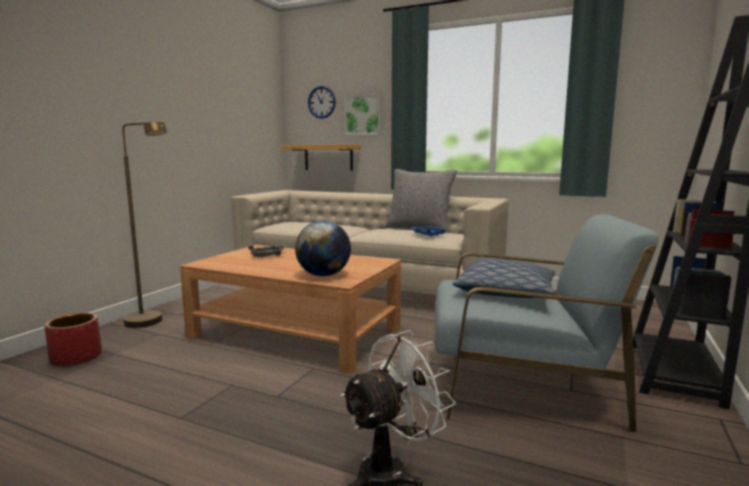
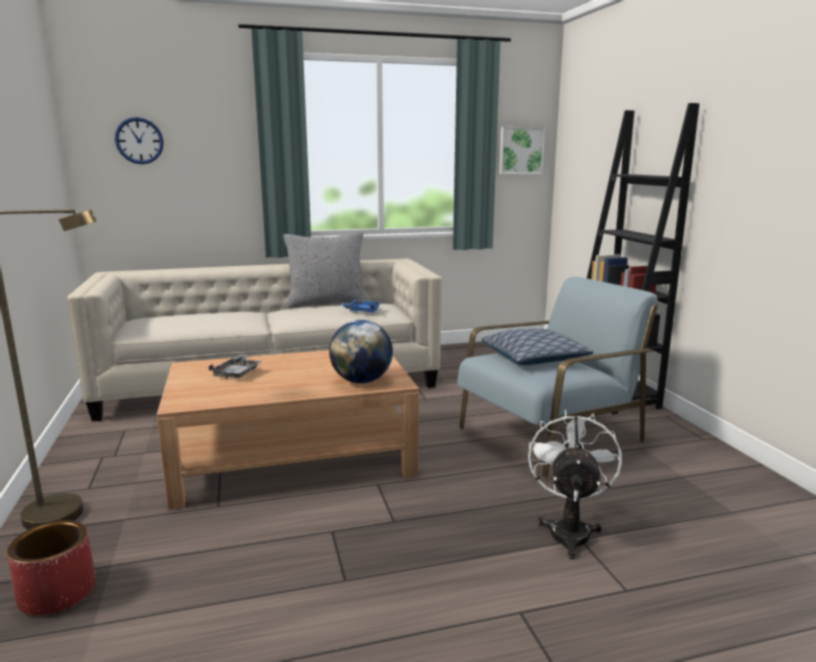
camera: 40 degrees left, 5 degrees up
(328, 157) = (158, 220): shelf -> none
(363, 115) = (211, 161): picture -> picture (520, 150)

